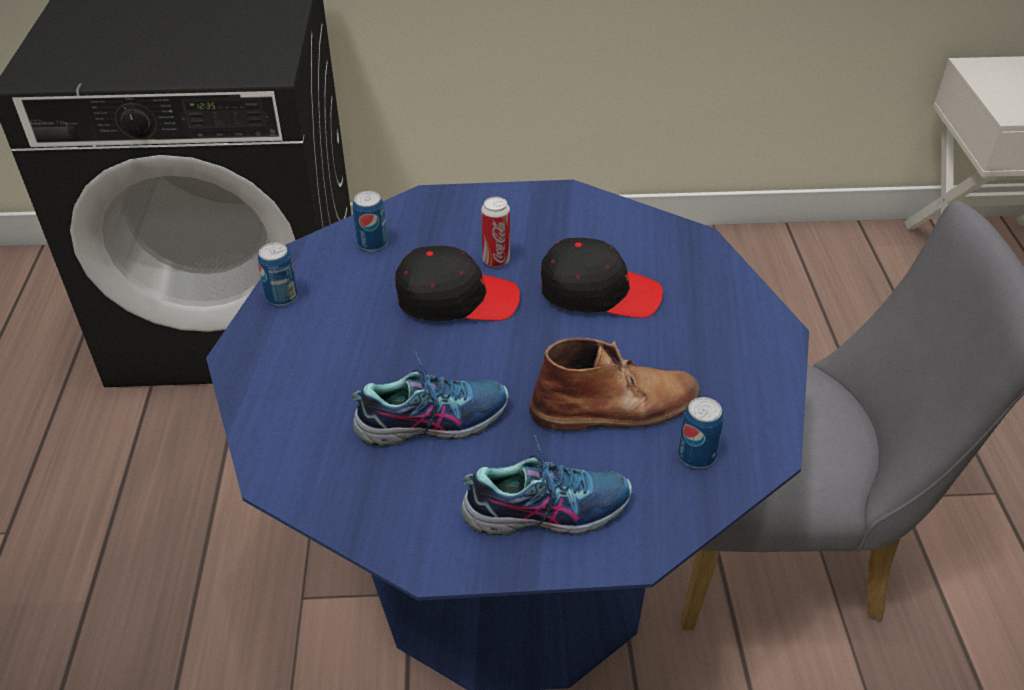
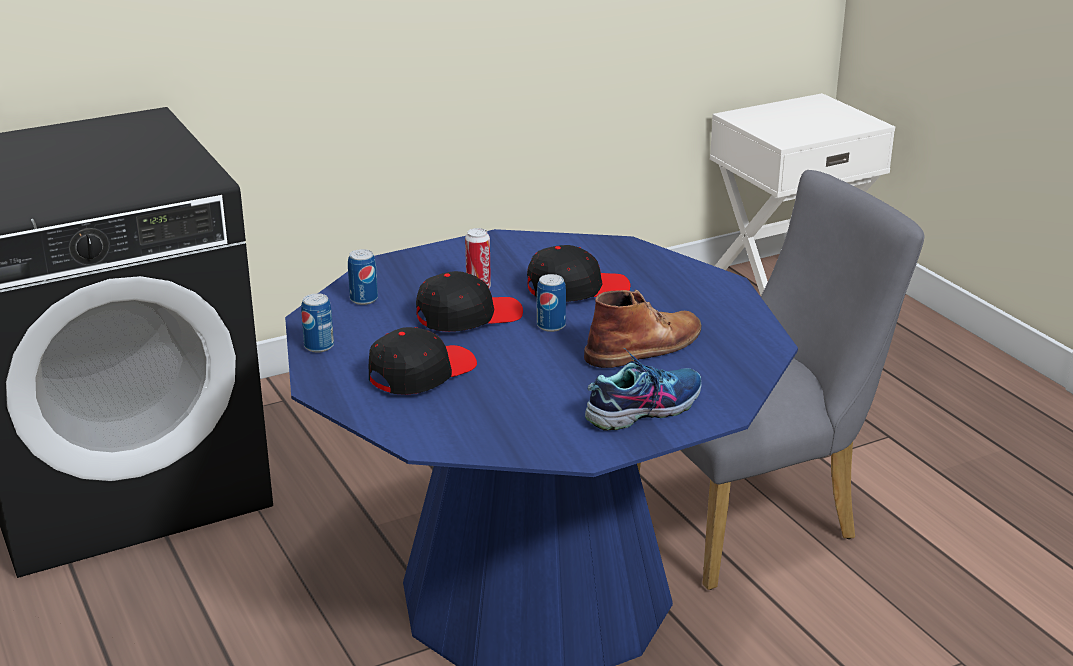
camera: 25 degrees left, 15 degrees down
(350, 369) = (421, 373): none -> black cap
(432, 420) = (515, 385): shoe -> none
(696, 455) = (723, 358): can -> can (551, 326)

